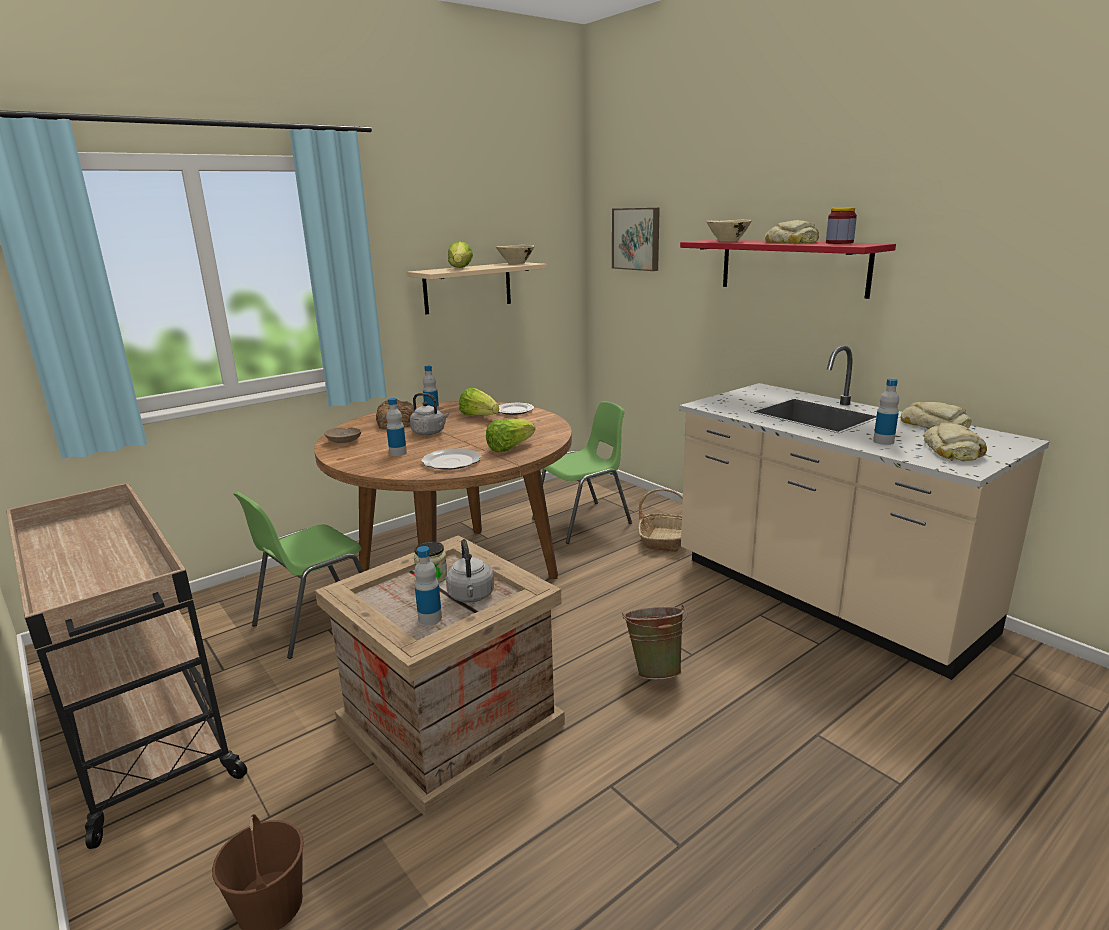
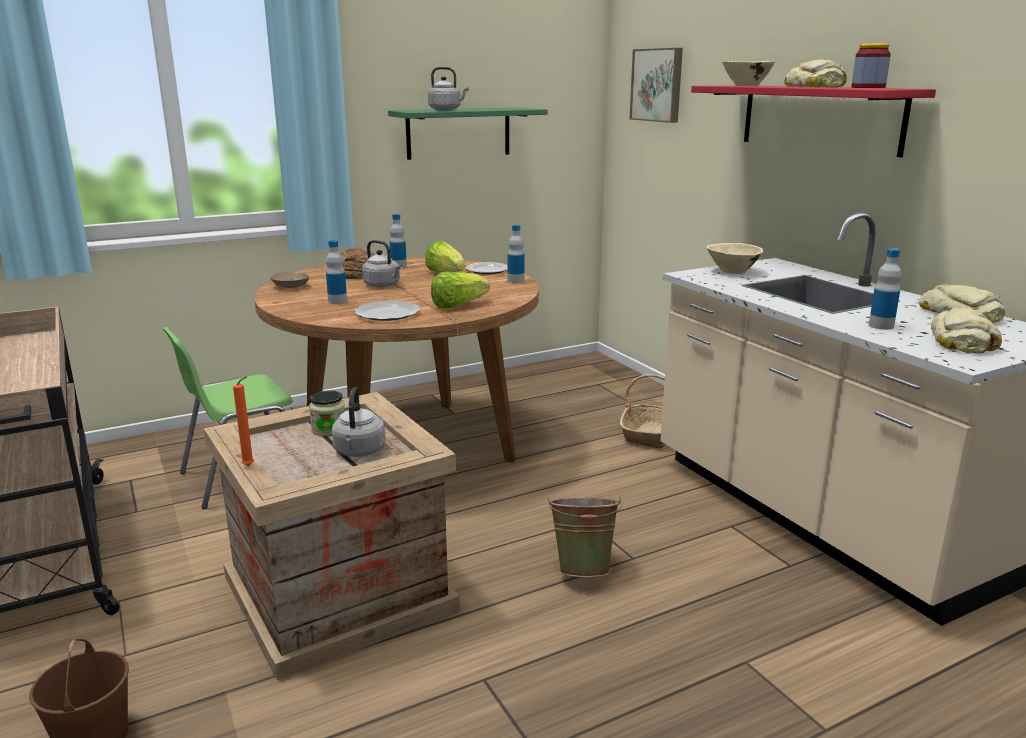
camera: 10 degrees right, 0 degrees up
(381, 624) = (250, 466): none -> orange candle
(430, 618) = (305, 467): bottle -> bottle (516, 280)
(460, 268) = (446, 109): lettuce -> grey kettle
(468, 287) = (458, 133): beige shelf -> green shelf
(515, 263) = (514, 108): beige bowl -> beige bowl (732, 271)
(584, 521) = (567, 407): green chair -> none

